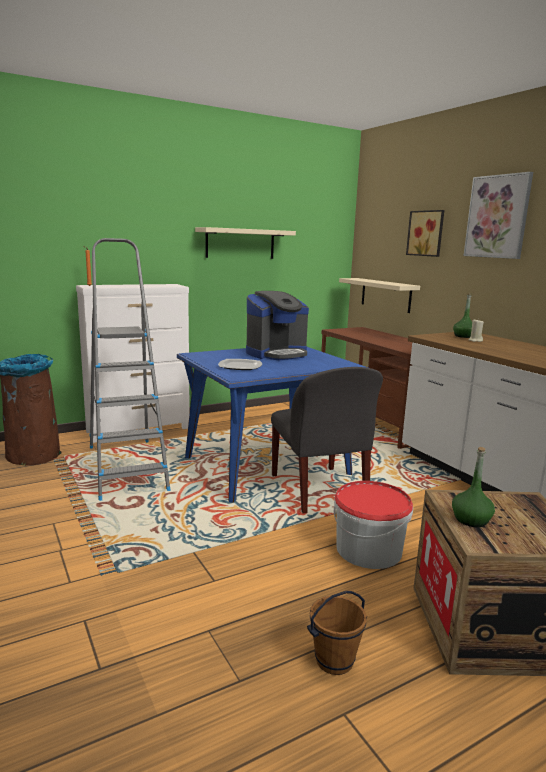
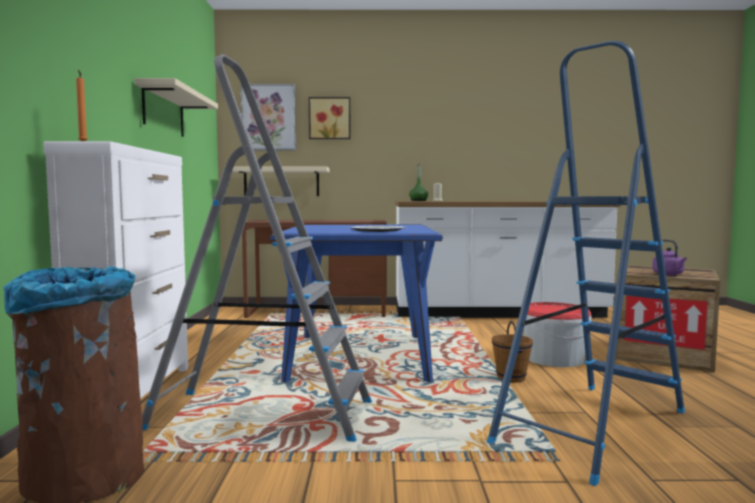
camera: 60 degrees left, 10 degrees down
(182, 586) = (592, 426): none -> blue step ladder
(277, 354) = (338, 226): coffee machine -> none
(319, 491) = (438, 351): grey chair -> none
(334, 661) = (707, 395): brown bucket -> brown bucket (511, 378)
(471, 520) = (669, 274): green bottle -> purple kettle
(497, 217) = (407, 104): picture -> picture (268, 117)

